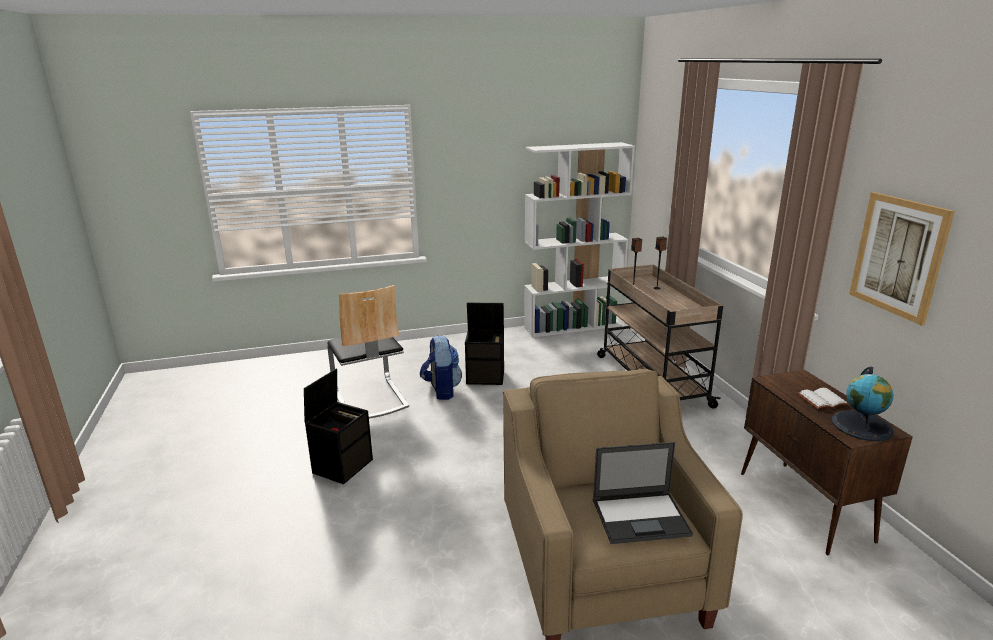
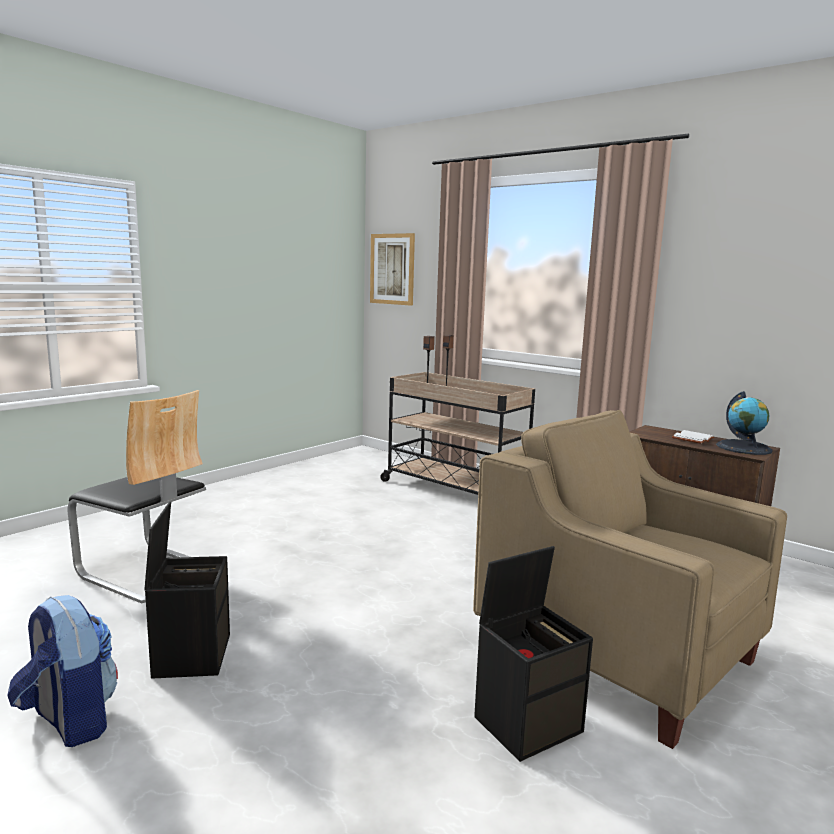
camera: 35 degrees left, 10 degrees down
(441, 390) = (240, 543): backpack -> backpack (69, 721)
(486, 377) = (281, 519): black storage box -> black storage box (528, 723)
(573, 326) = (324, 461): white bookcase -> none
(641, 517) = (700, 550): laptop -> none
(898, 256) = (720, 302): picture -> picture (392, 269)

